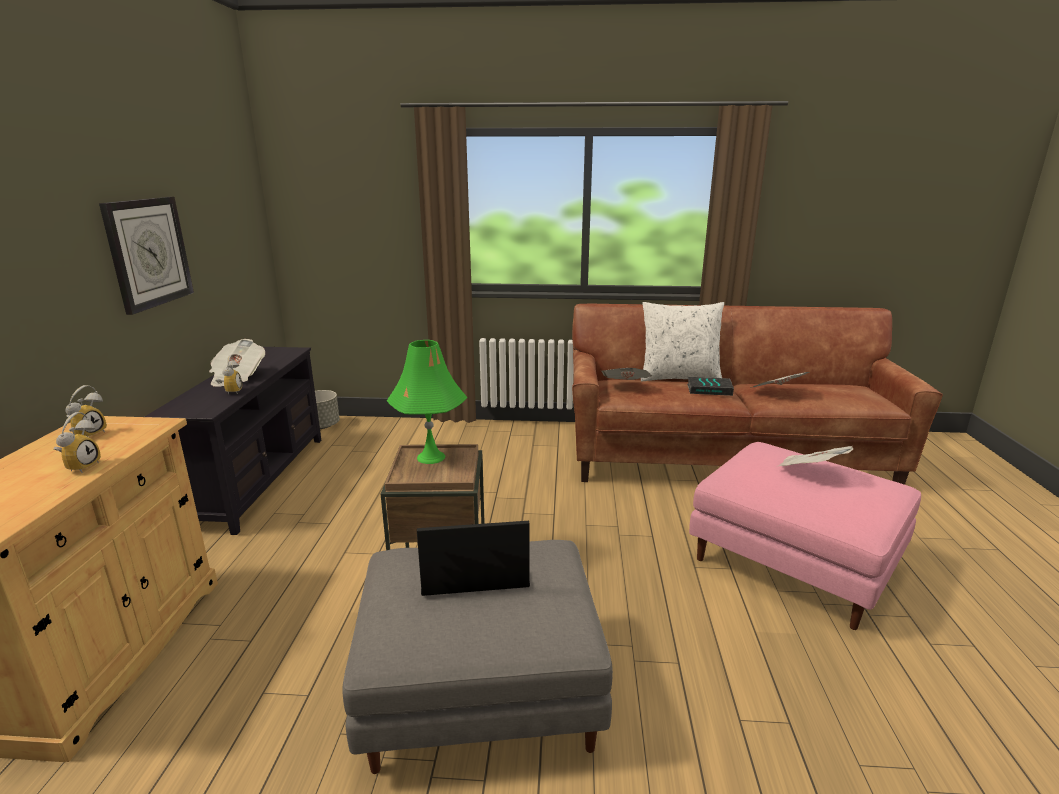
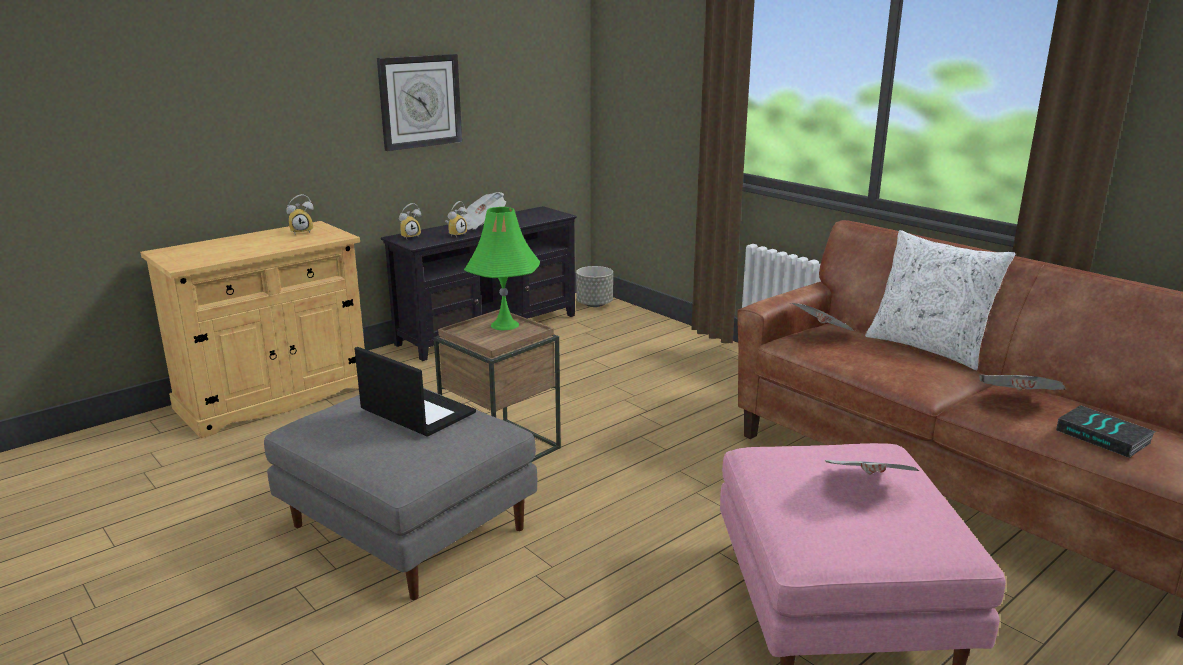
camera: 45 degrees right, 0 degrees up
(81, 466) = (266, 247): alarm clock -> alarm clock (410, 236)
(709, 389) = (925, 368): book -> book (1104, 436)

